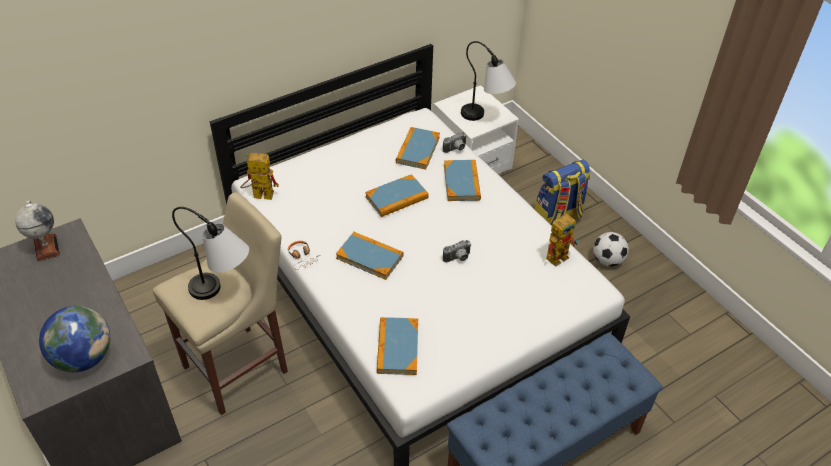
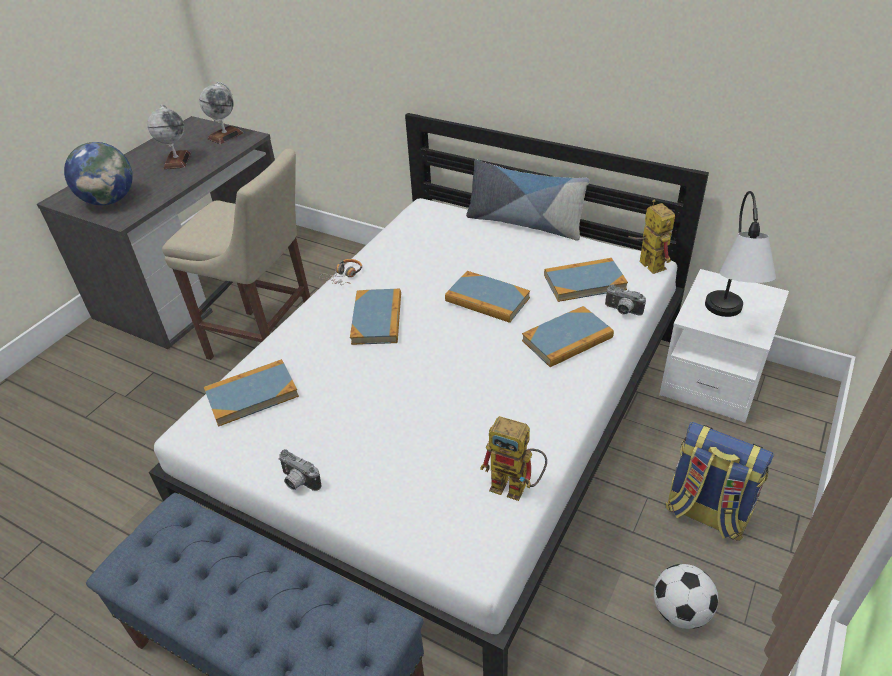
camera: 65 degrees right, 5 degrees down
(57, 293) = (177, 161): none -> globe
(223, 294) = (222, 233): table lamp -> none
(258, 196) = (408, 217): toy robot -> toy robot (646, 263)
(327, 145) = (524, 223): none -> pillow
(458, 259) = (429, 389): camera -> camera (298, 482)

